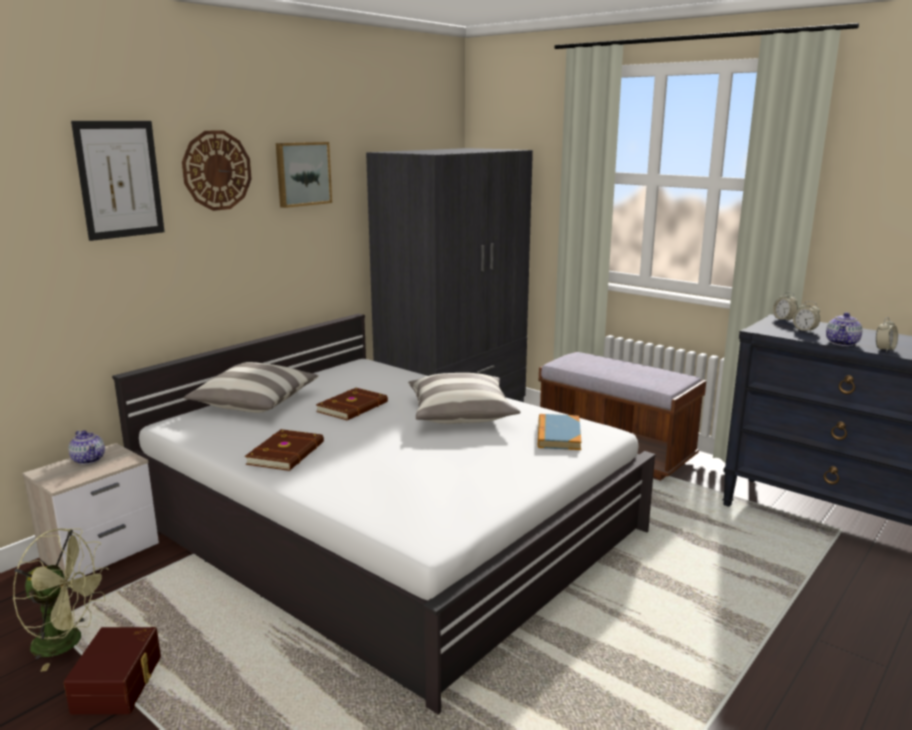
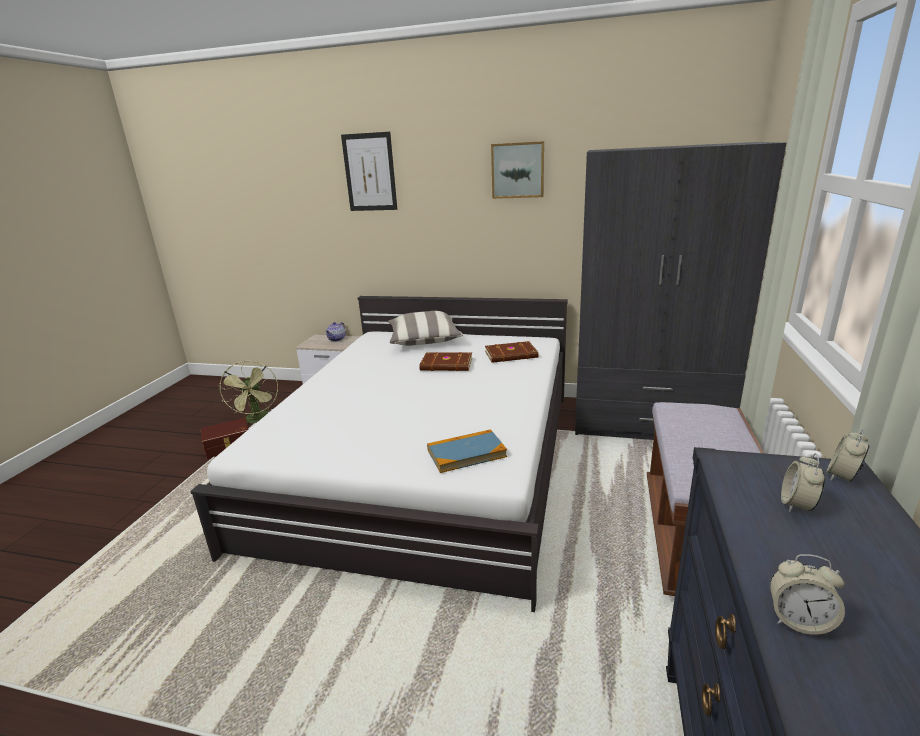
camera: 65 degrees right, 5 degrees up
(217, 170) = (438, 167): wall clock -> none
(287, 453) = (350, 372): brown book -> brown book (511, 355)
(460, 414) = (473, 401): pillow -> none
(842, 343) = (768, 555): teapot -> none

